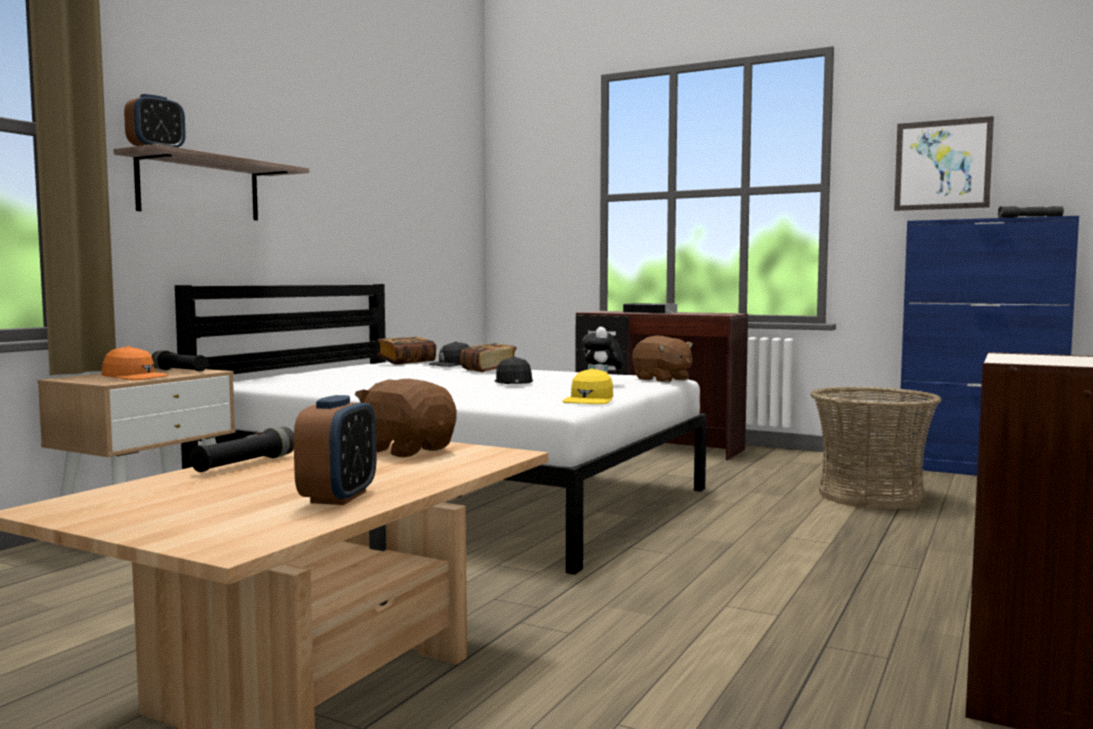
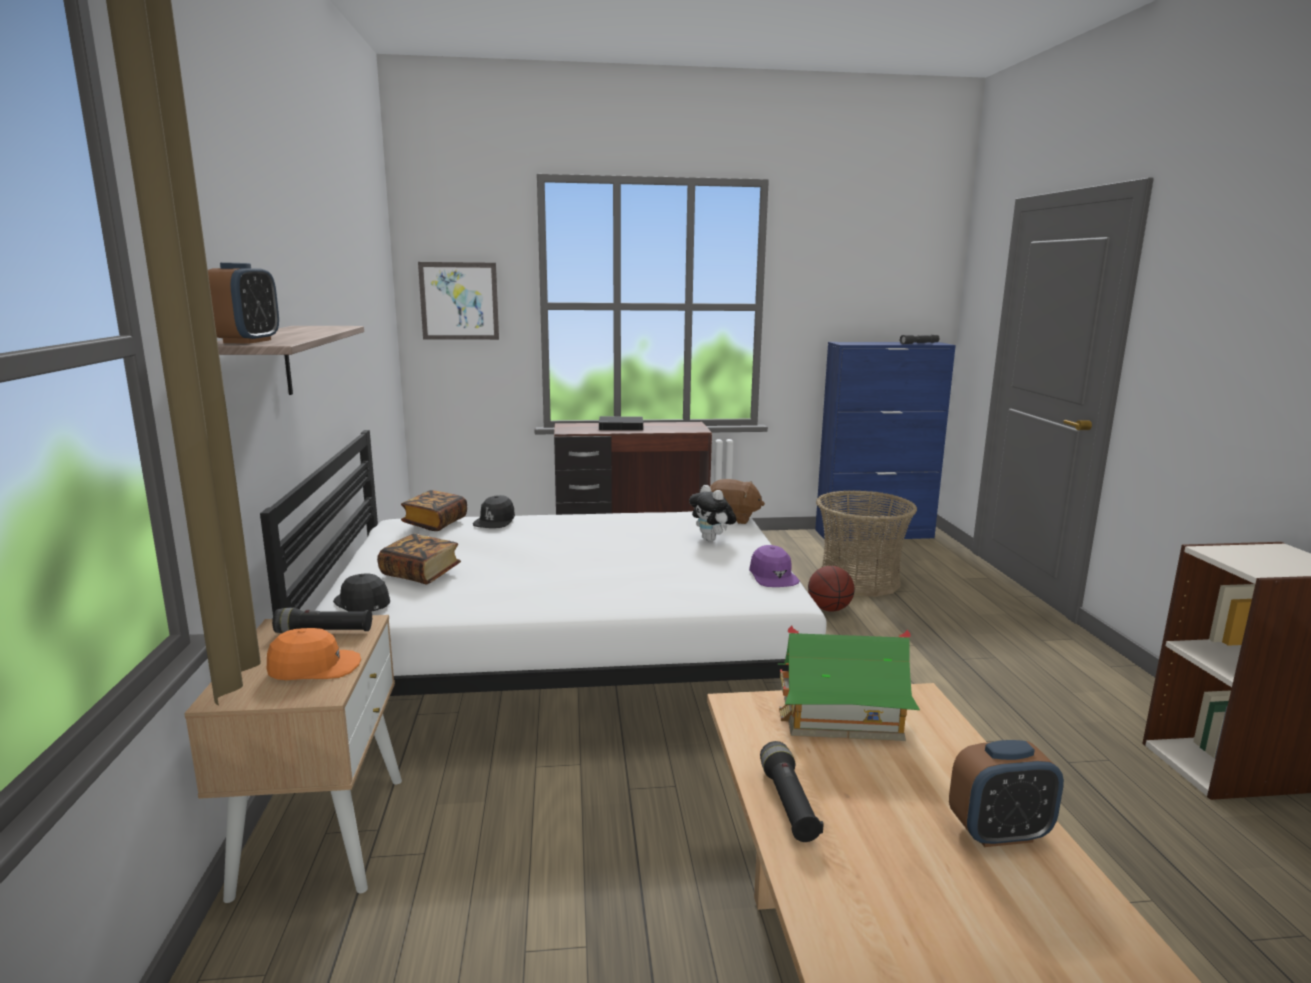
camera: 35 degrees left, 10 degrees up
(338, 497) = (999, 833): alarm clock -> alarm clock turned 105 degrees clockwise
(407, 450) = (841, 718): brown plush toy -> toy house
(489, 370) = (555, 527): book -> book (420, 574)
(513, 383) = (635, 551): black cap -> black cap (362, 603)
(589, 400) = (772, 576): yellow cap -> purple cap
(784, 507) = (829, 609): none -> basketball
(942, 165) = (850, 294): picture -> picture (459, 301)

